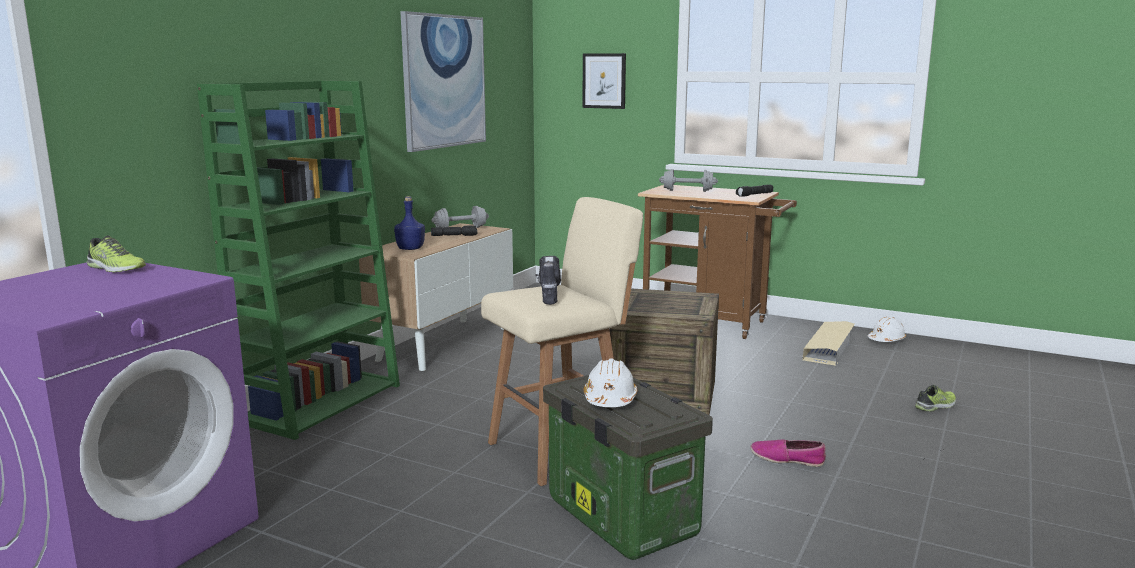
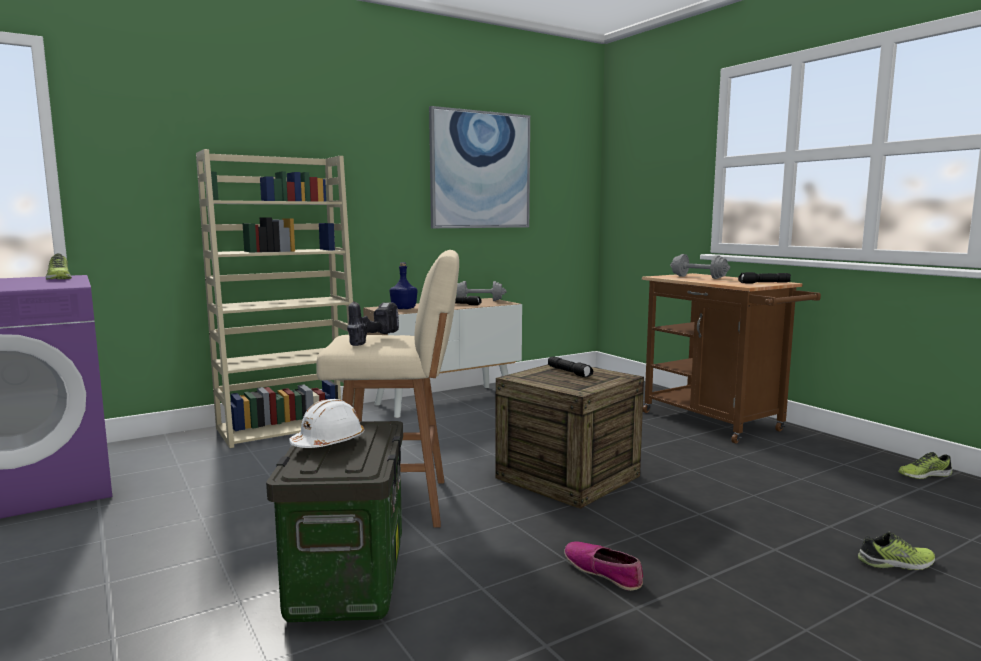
camera: 30 degrees right, 5 degrees down
(321, 402) = (290, 426): green bookcase -> beige bookcase
(604, 81) = (654, 172): picture -> none
(658, 298) = (569, 372): none -> black flashlight
(829, 348) = (828, 470): beige storage box -> none
(886, 340) = (923, 475): white hard hat -> shoe

